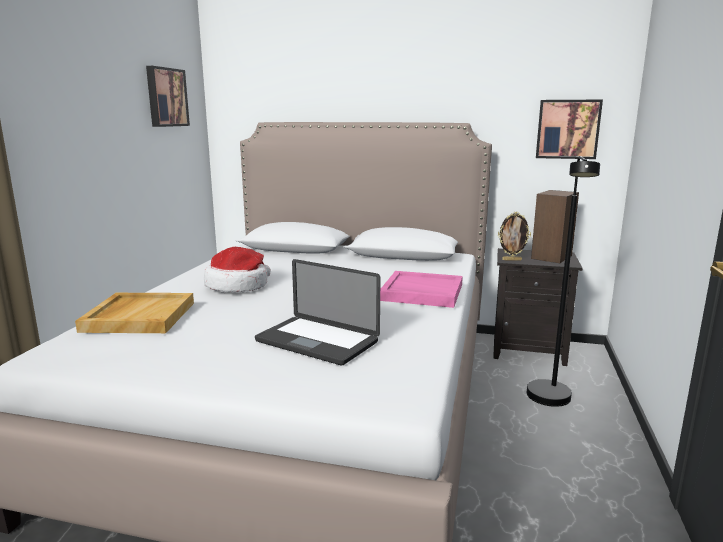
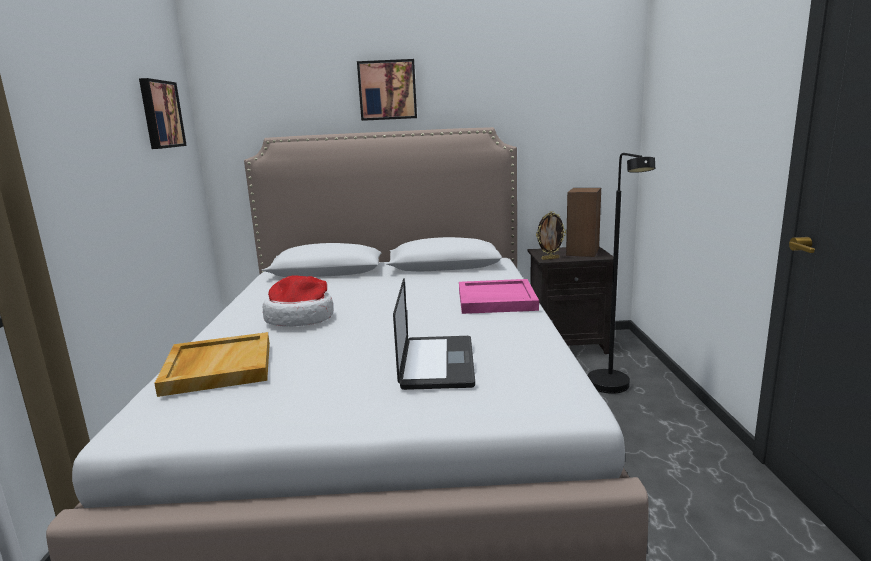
camera: 15 degrees left, 0 degrees up
(317, 342) = (437, 363): laptop -> laptop turned 105 degrees counterclockwise
(567, 129) = (583, 128): picture -> picture (387, 90)

